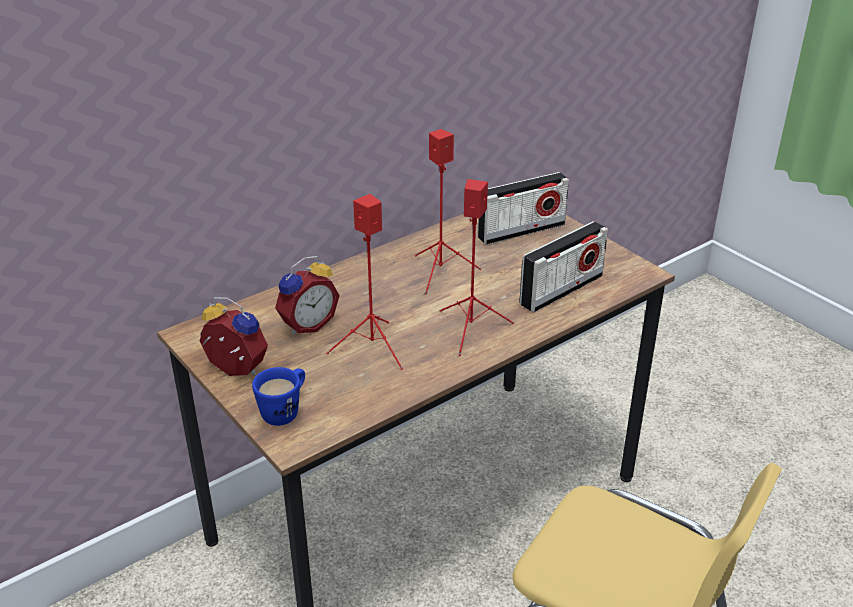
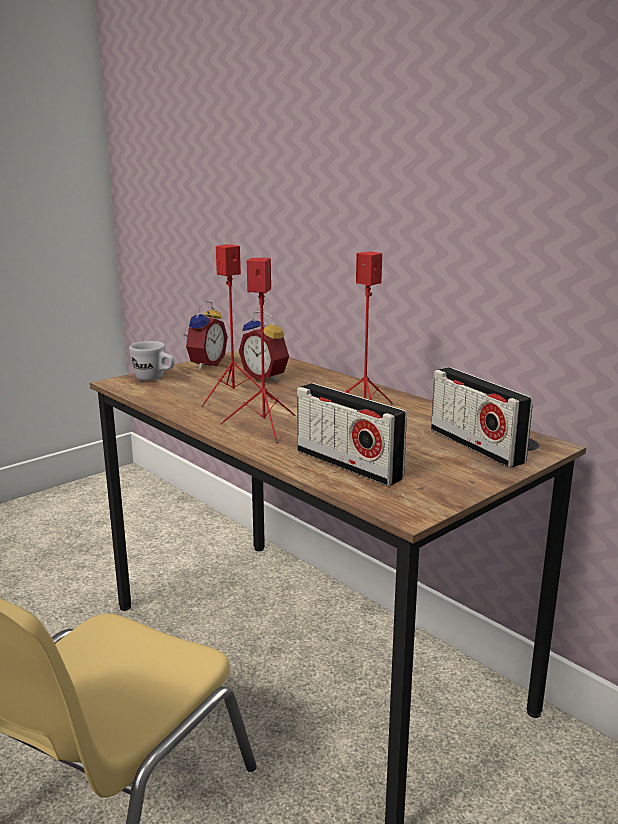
camera: 85 degrees right, 15 degrees down
(285, 411) = (155, 378): blue mug -> white mug

